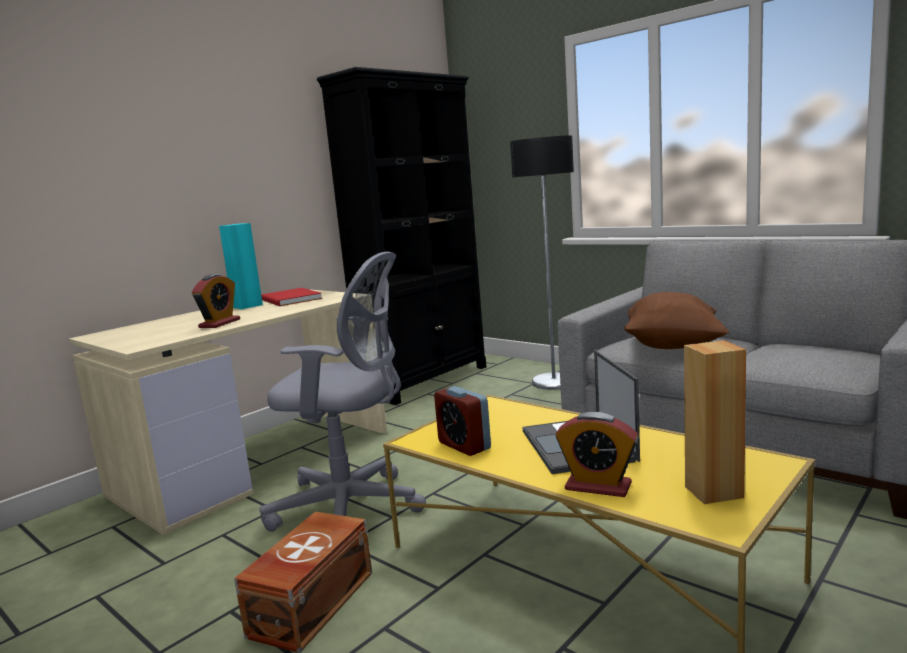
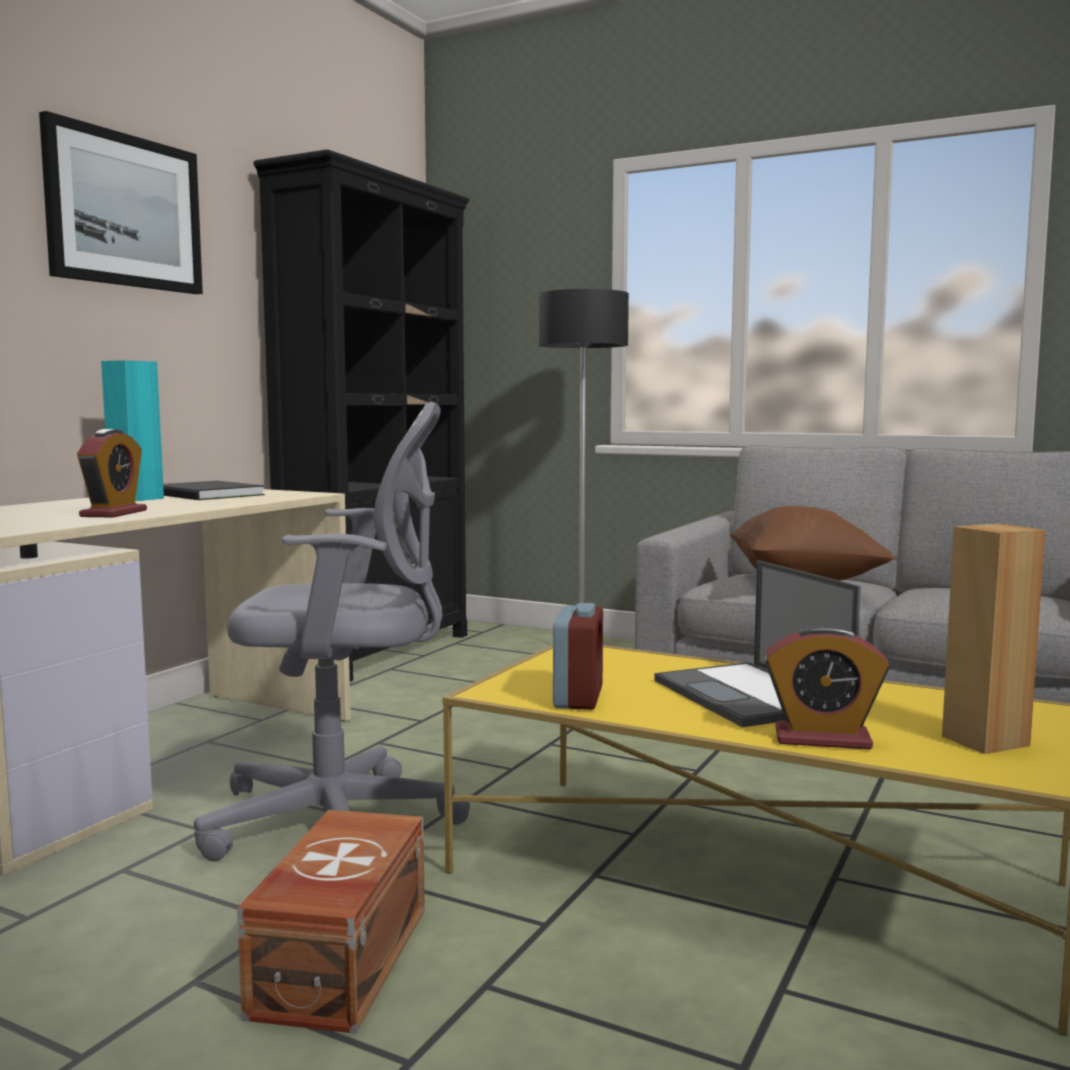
camera: 15 degrees left, 5 degrees down
(233, 127) = (124, 211): none -> picture
(290, 299) = (206, 495): red book -> black book
(464, 445) = (578, 697): alarm clock -> alarm clock turned 120 degrees counterclockwise

